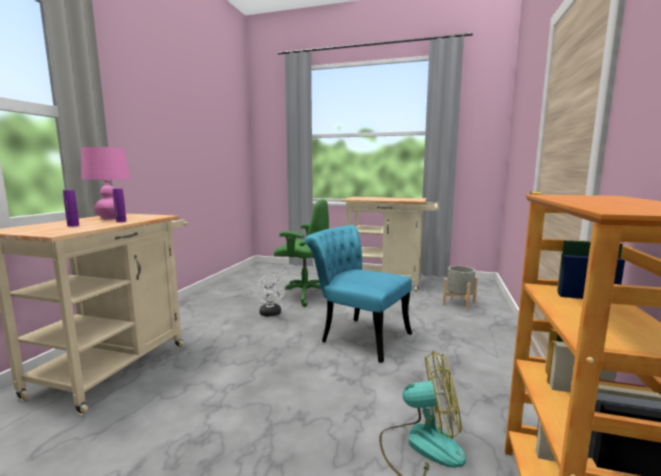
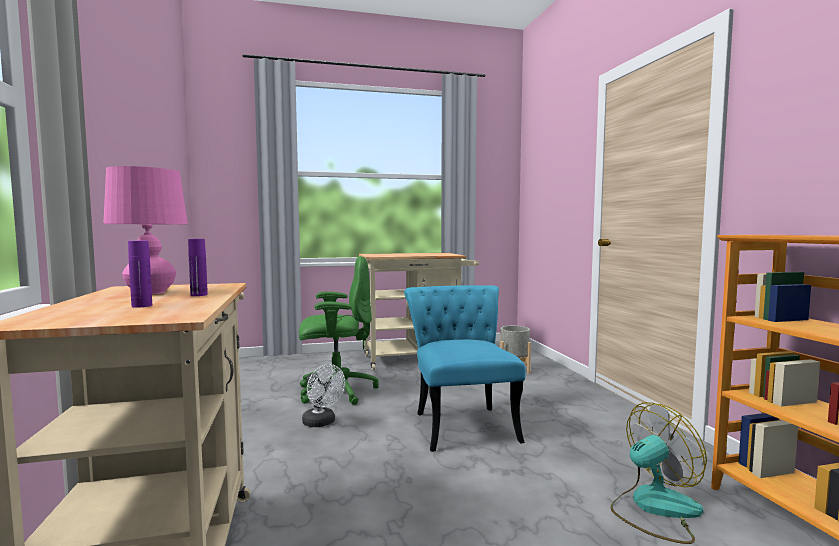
camera: 30 degrees left, 5 degrees down
(358, 335) = (461, 422): turquoise chair -> turquoise chair turned 75 degrees clockwise

